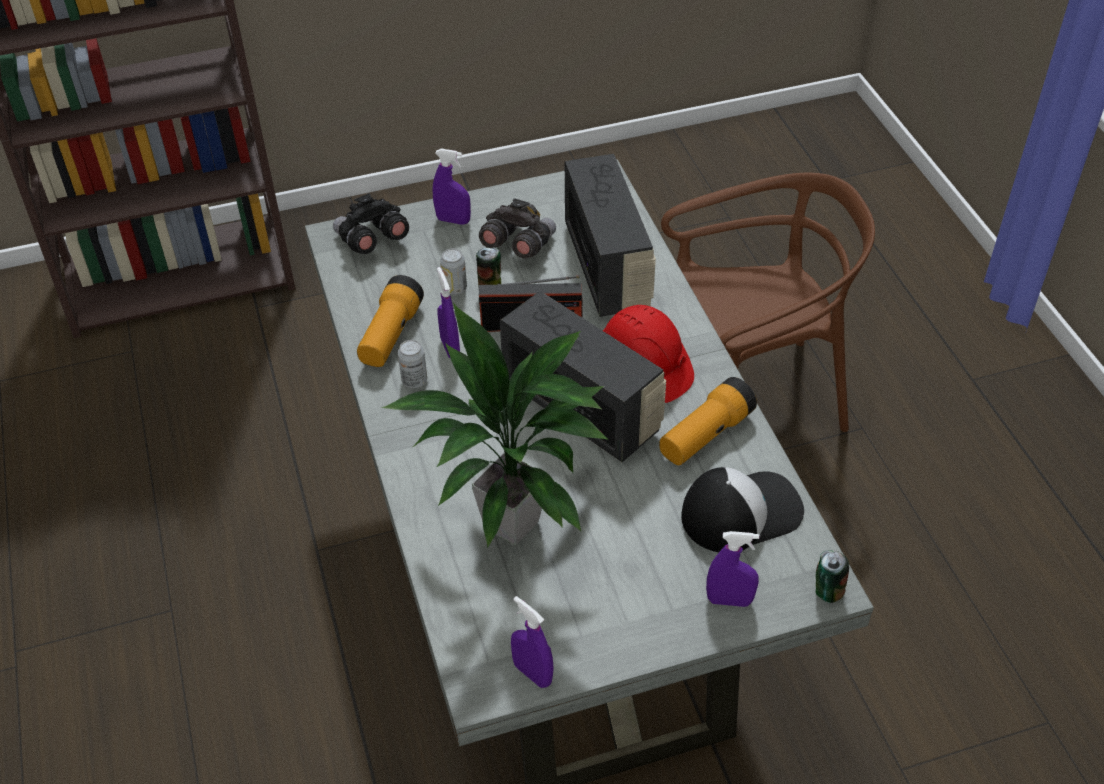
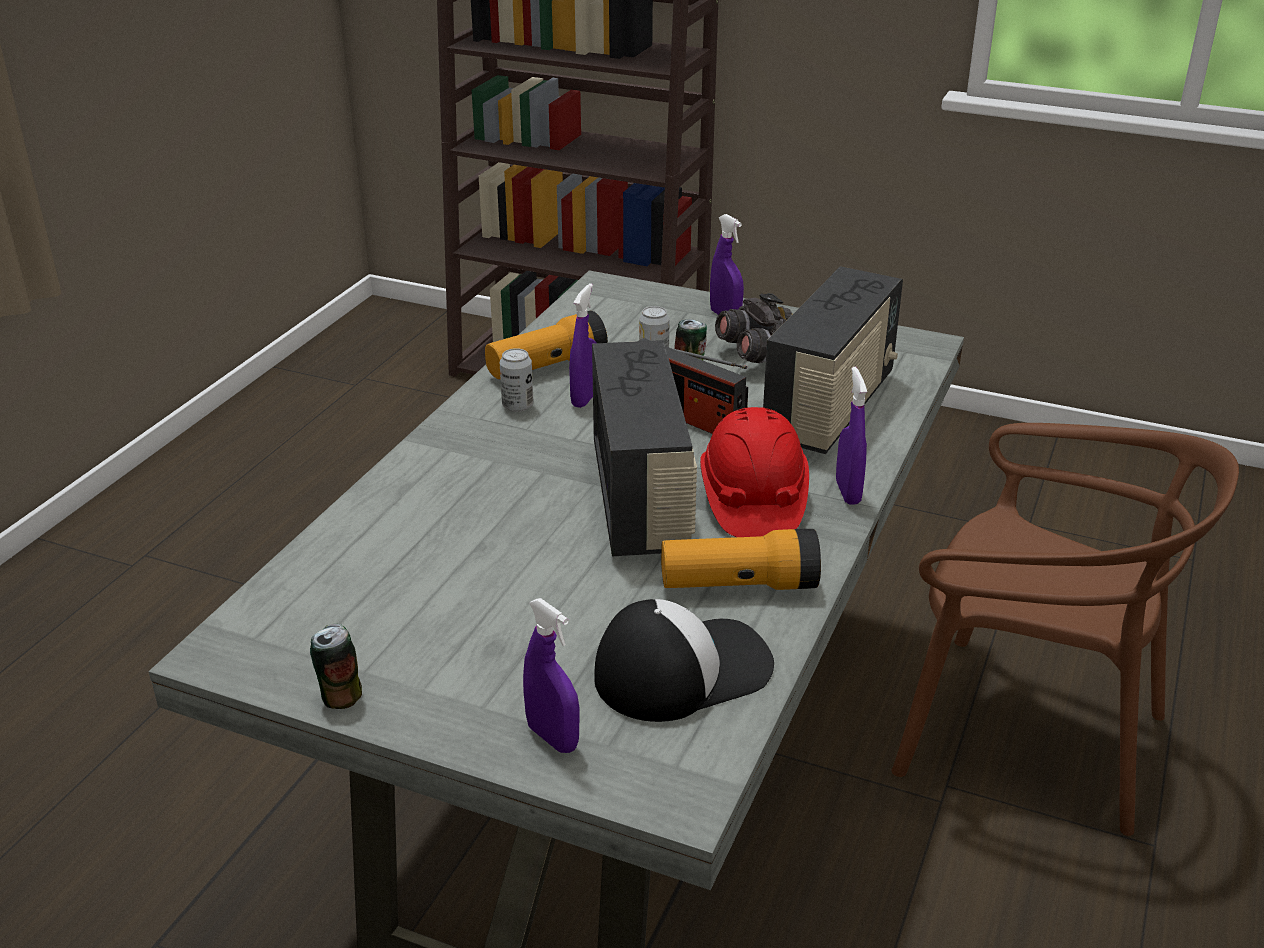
camera: 40 degrees right, 15 degrees down
(371, 241) = (629, 300): black binoculars -> none
(513, 526) = (438, 551): potted plant -> none
(532, 673) = (275, 672): purple spray bottle -> purple spray bottle (848, 492)
(741, 511) = (682, 669): cap -> cap turned 45 degrees counterclockwise
(827, 591) = (675, 800): can -> can (340, 696)

